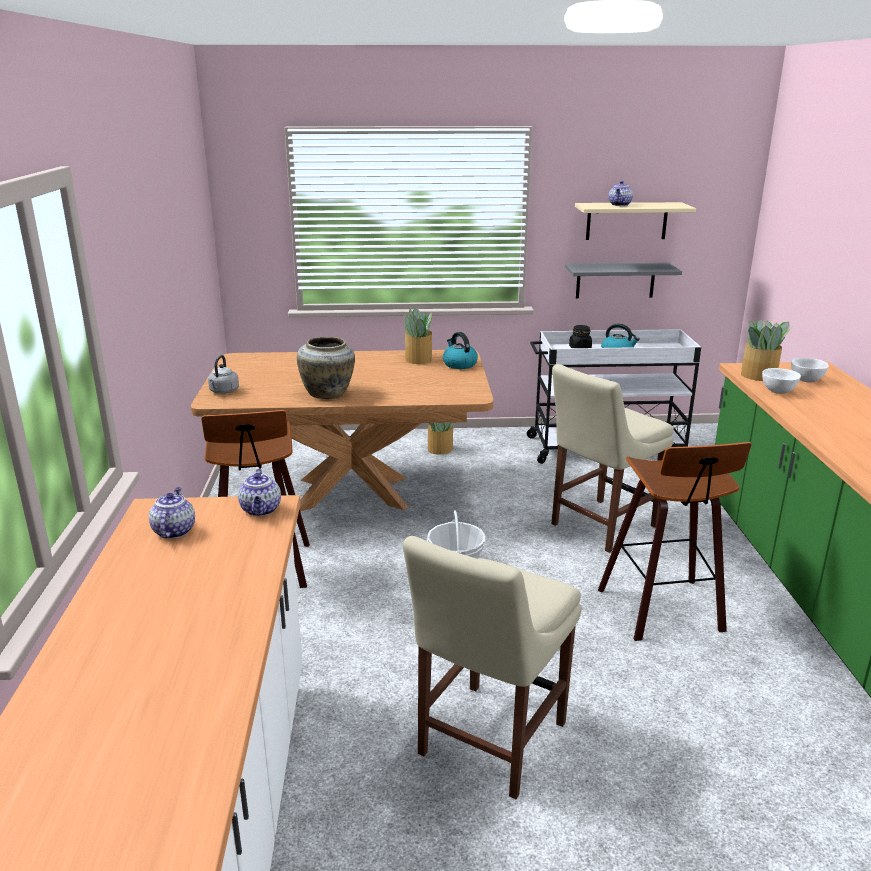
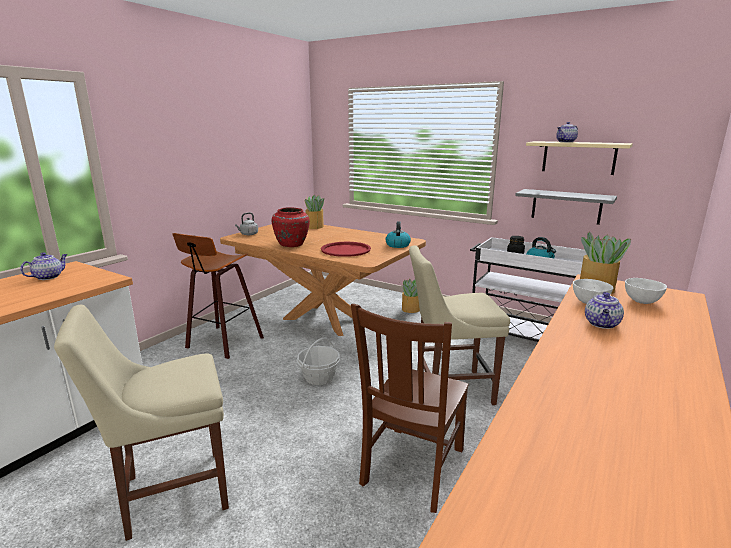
camera: 35 degrees right, 5 degrees down
(261, 510) = (99, 279): teapot -> teapot (602, 324)
(328, 394) = (291, 245): beige vase -> red vase
(414, 386) = (346, 250): none -> red tray
(418, 359) = (379, 238): potted plant -> potted plant (314, 227)
(665, 612) = (411, 468): stool -> brown chair

